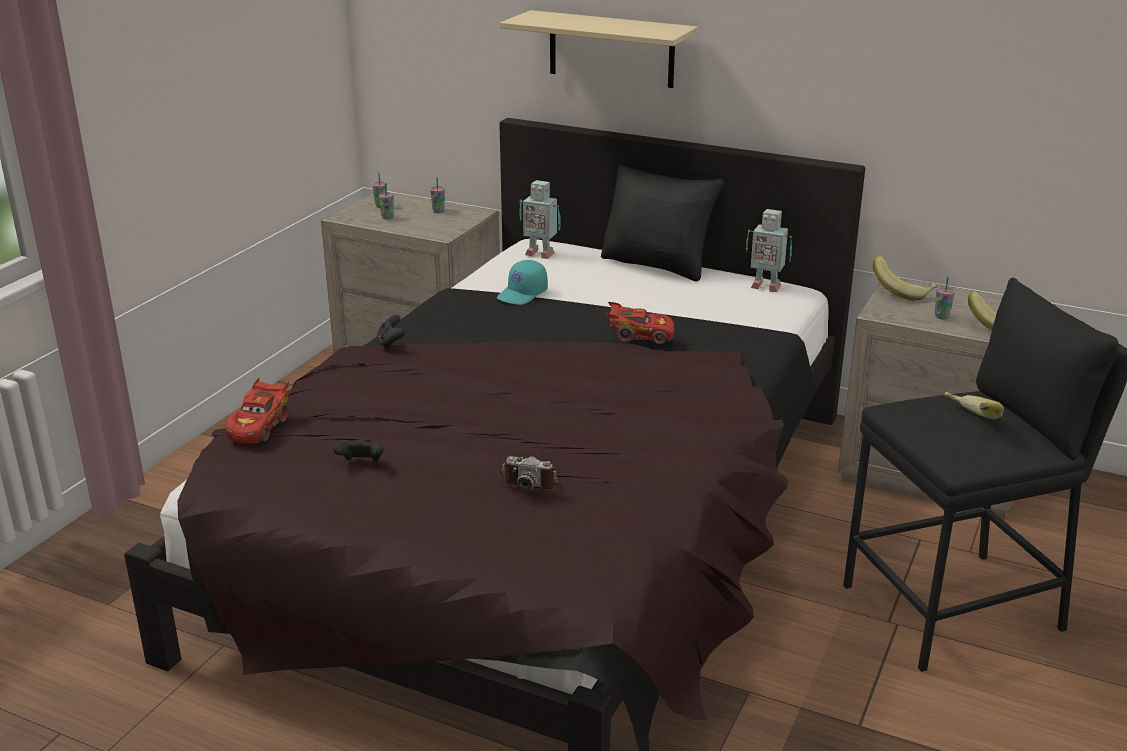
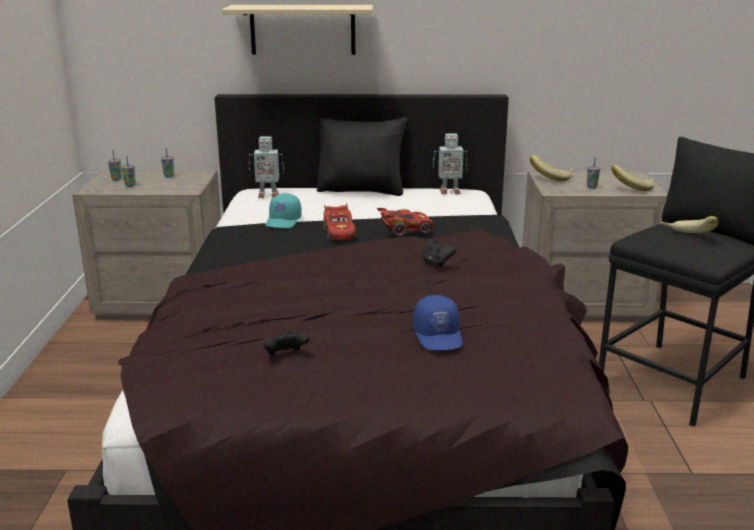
camera: 25 degrees left, 5 degrees down
(259, 426) = (162, 347): red toy car -> red toy car (339, 233)
(391, 343) = (216, 267): black game controller -> black game controller (436, 262)
(530, 480) = (439, 336): camera -> blue cap

